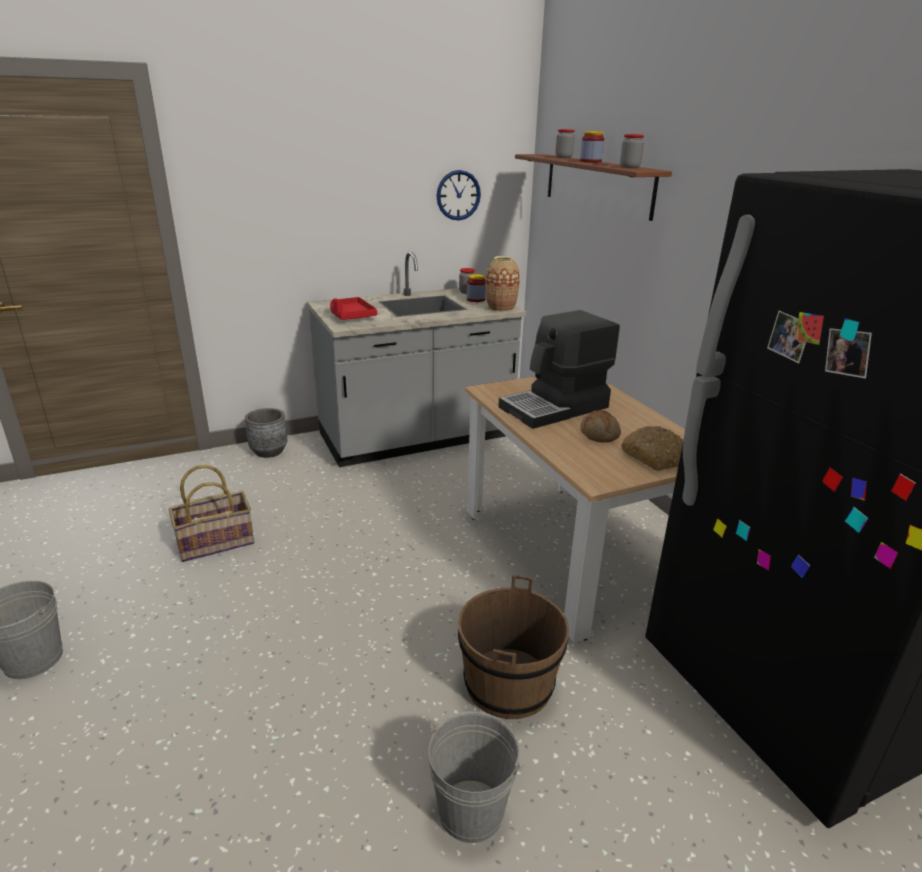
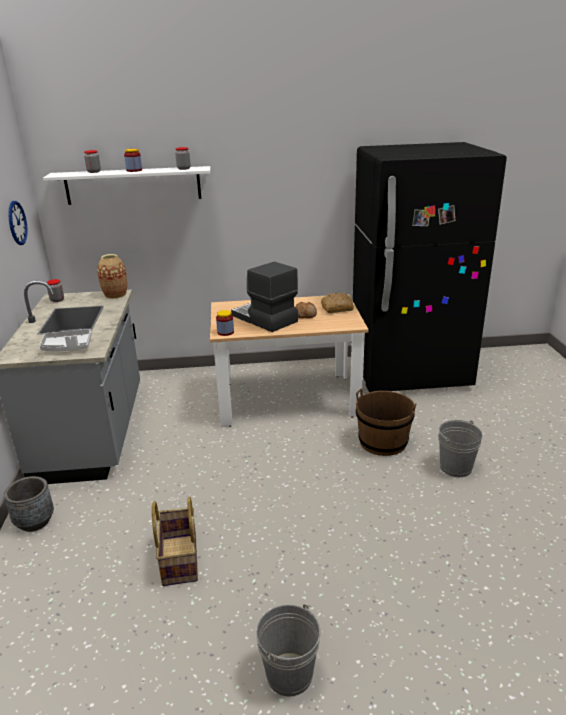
camera: 70 degrees left, 0 degrees up
(351, 316) = (67, 347): red tray -> grey tray
(475, 299) = (82, 300): jar -> jar (225, 332)
(555, 408) = (264, 319): coffee machine -> coffee machine turned 150 degrees clockwise
(597, 184) = (133, 185): brown shelf -> white shelf

